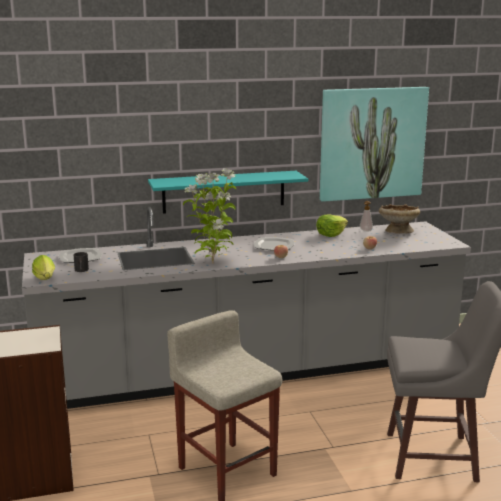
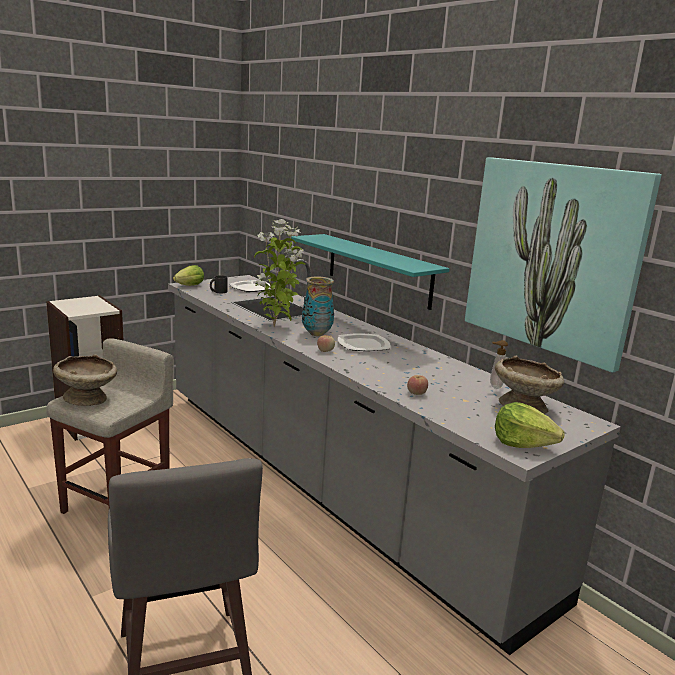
camera: 65 degrees right, 0 degrees up
(226, 378) = (88, 399): none -> beige bowl
(239, 254) = (316, 334): none -> vase
(330, 234) = (449, 368): lettuce -> lettuce (522, 443)

